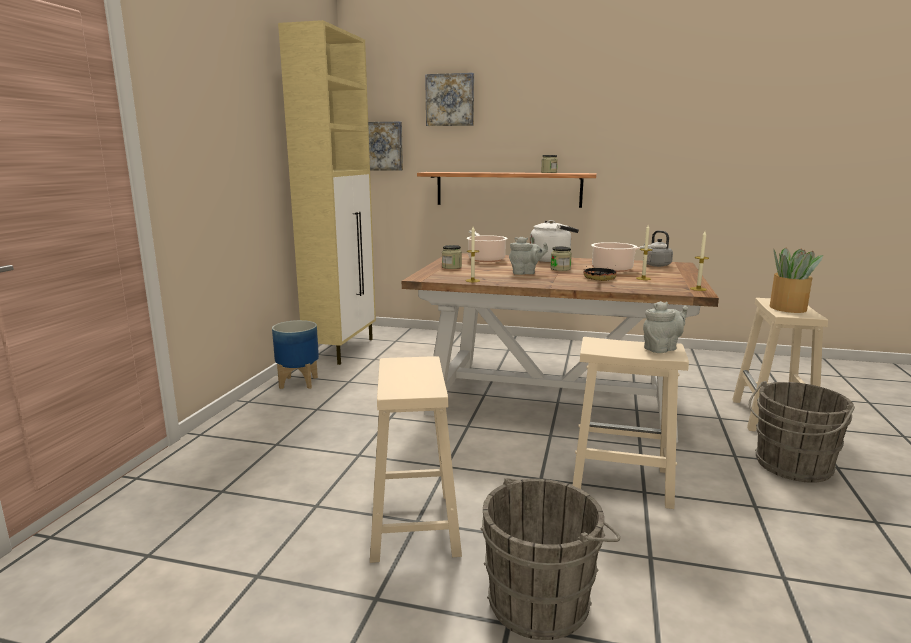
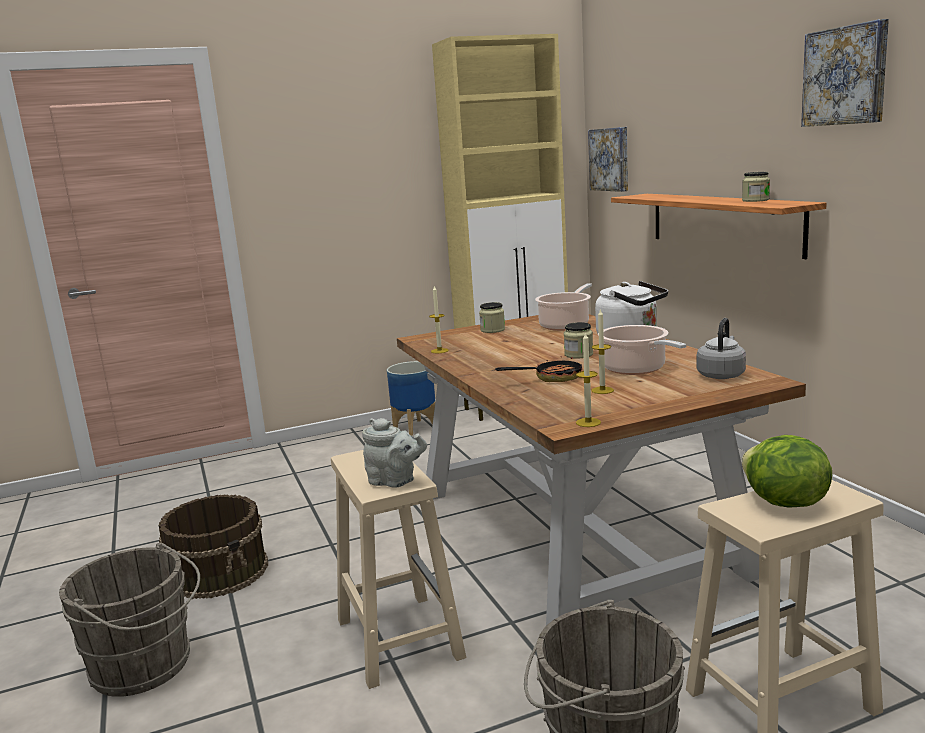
camera: 55 degrees right, 0 degrees up
(413, 524) = (219, 571): beige stool -> brown bucket
(450, 100) = (667, 94): picture -> picture (846, 76)
(525, 273) = (519, 353): grey teapot -> none
(787, 308) = (783, 503): potted plant -> lettuce

